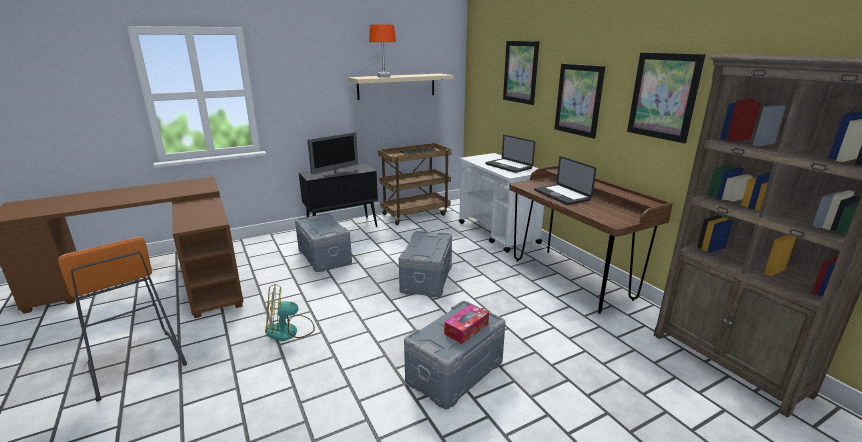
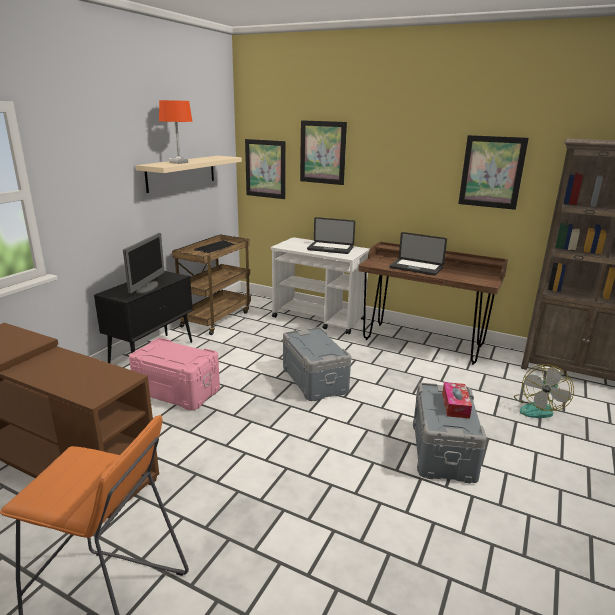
camera: 35 degrees left, 0 degrees up
(289, 331) = (252, 482): fan -> fan (538, 408)
(325, 256) = (177, 391): grey storage box -> pink storage box
(578, 100) = (400, 178): picture -> picture (265, 169)

